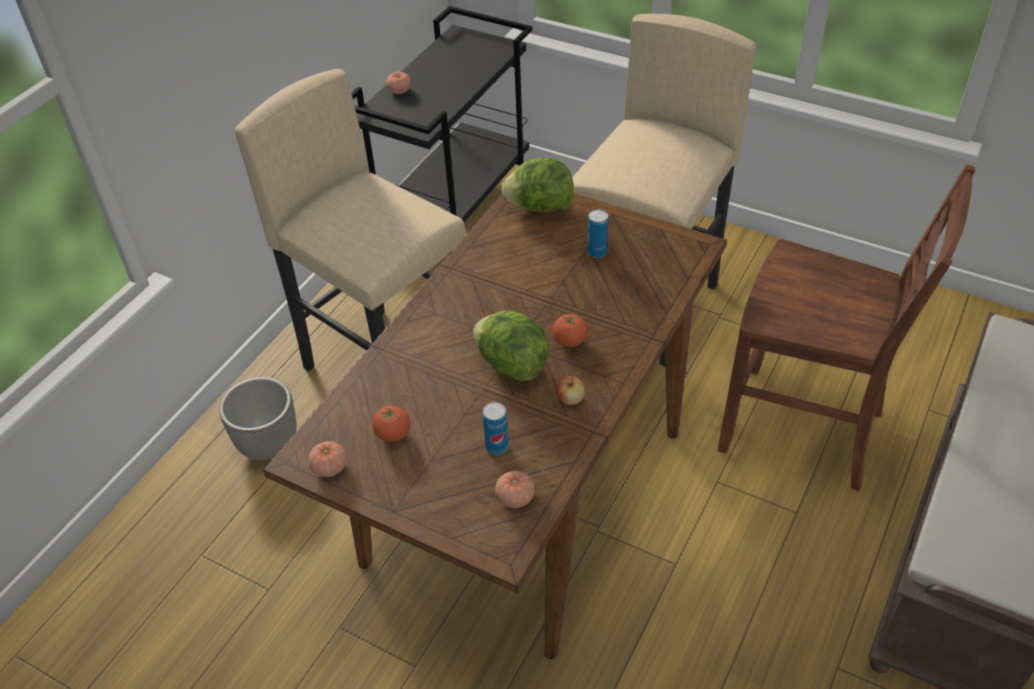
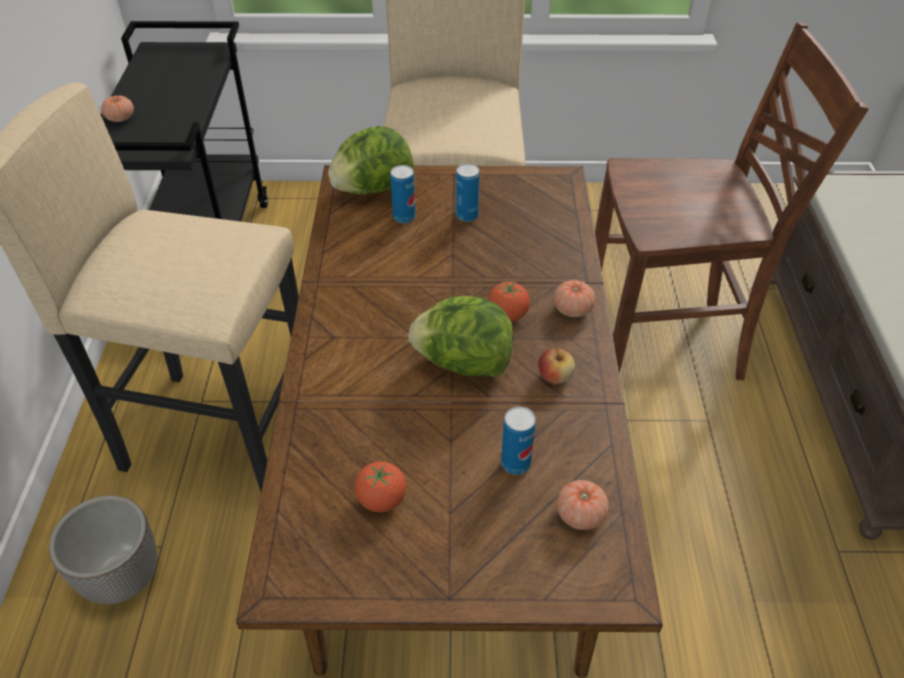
camera: 30 degrees left, 0 degrees up
(329, 467) = (327, 577): tomato -> tomato (572, 309)
(547, 238) = (404, 217): none -> can

